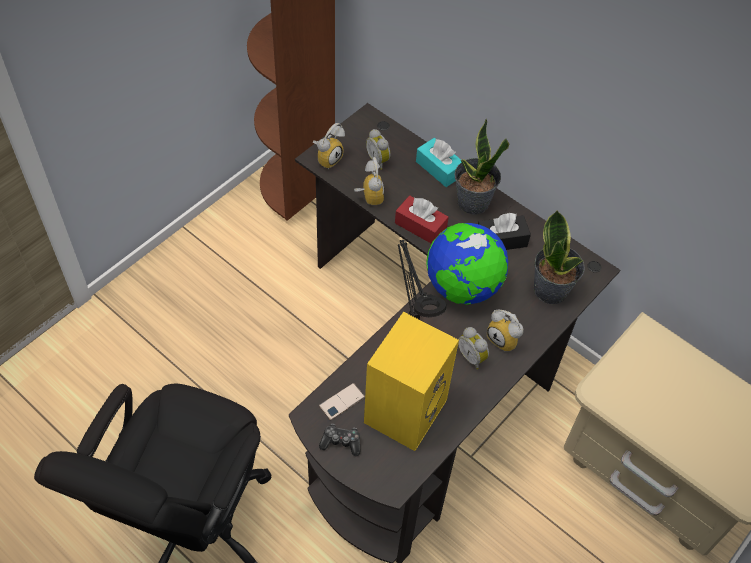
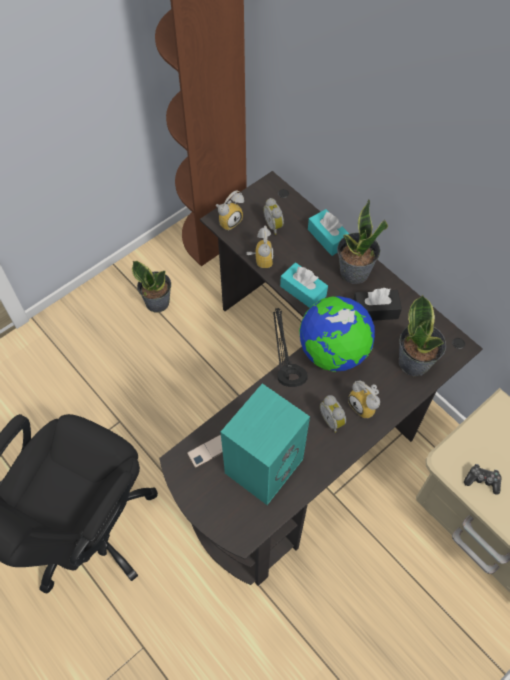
camera: 10 degrees right, 5 degrees up
(241, 264) = (157, 302): none -> potted plant
(341, 442) = (202, 489): game controller -> game controller (482, 480)
(405, 409) = (264, 464): yellow speaker -> turquoise speaker
(420, 226) = (303, 291): red tissue box -> turquoise tissue box

